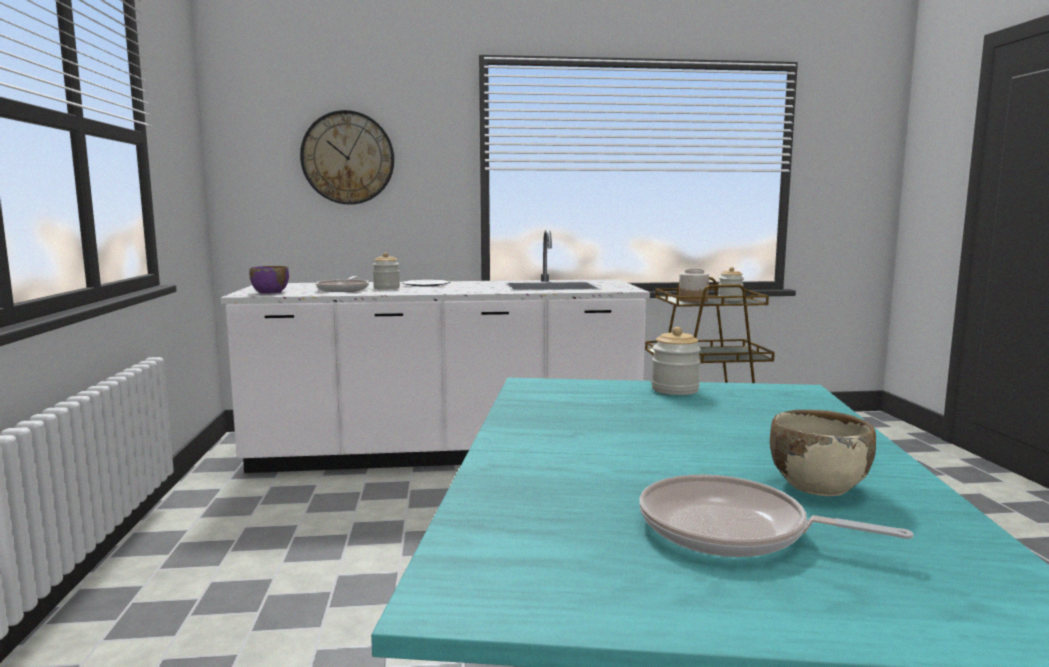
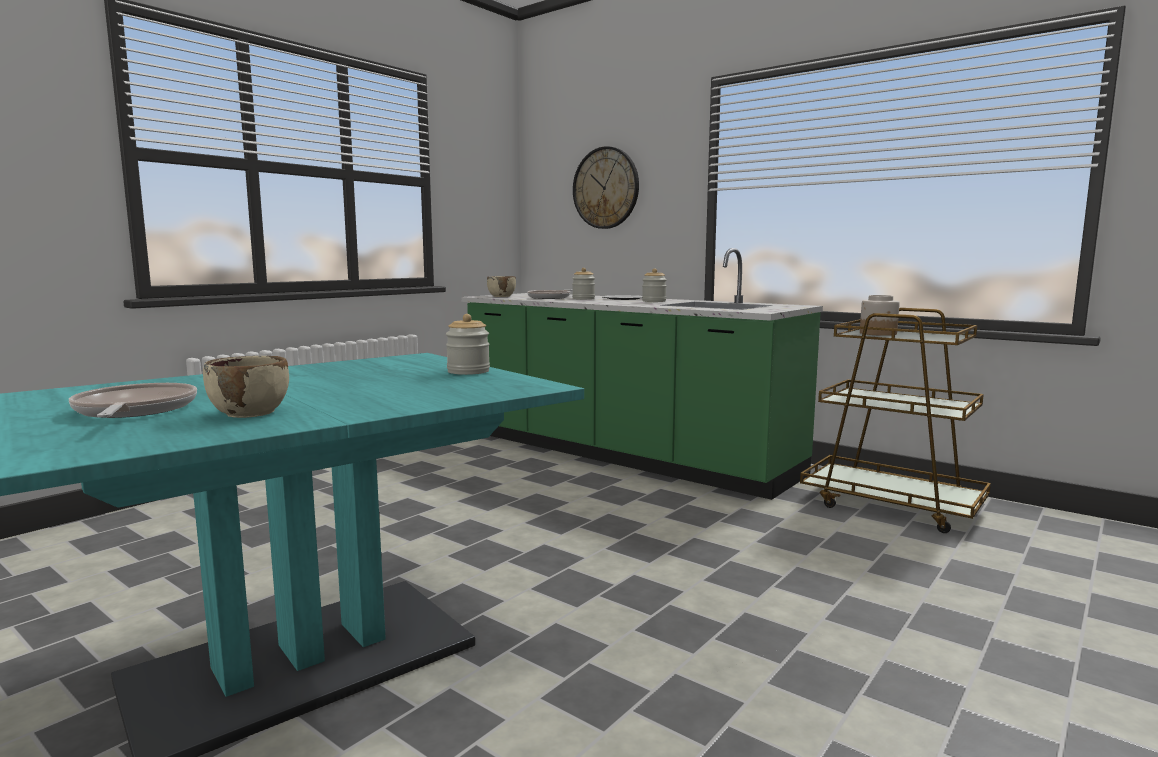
camera: 45 degrees right, 0 degrees up
(270, 292) = (501, 296): purple bowl -> beige bowl
(445, 453) = (623, 454): white counter -> green counter
(730, 299) = (930, 337): jar -> jar (654, 301)

